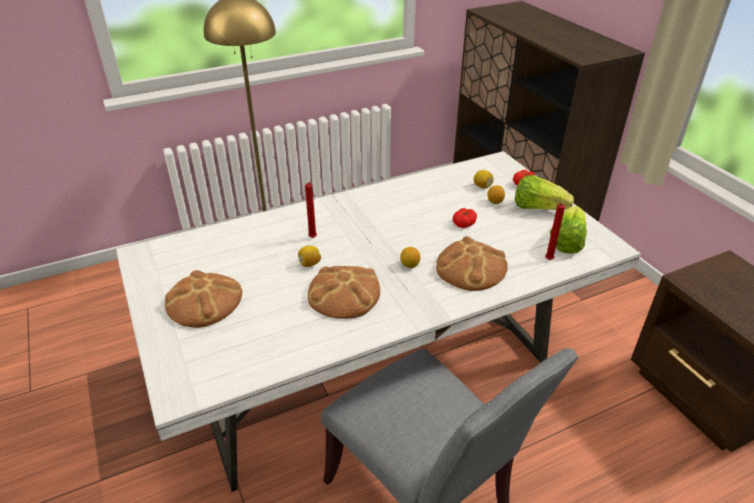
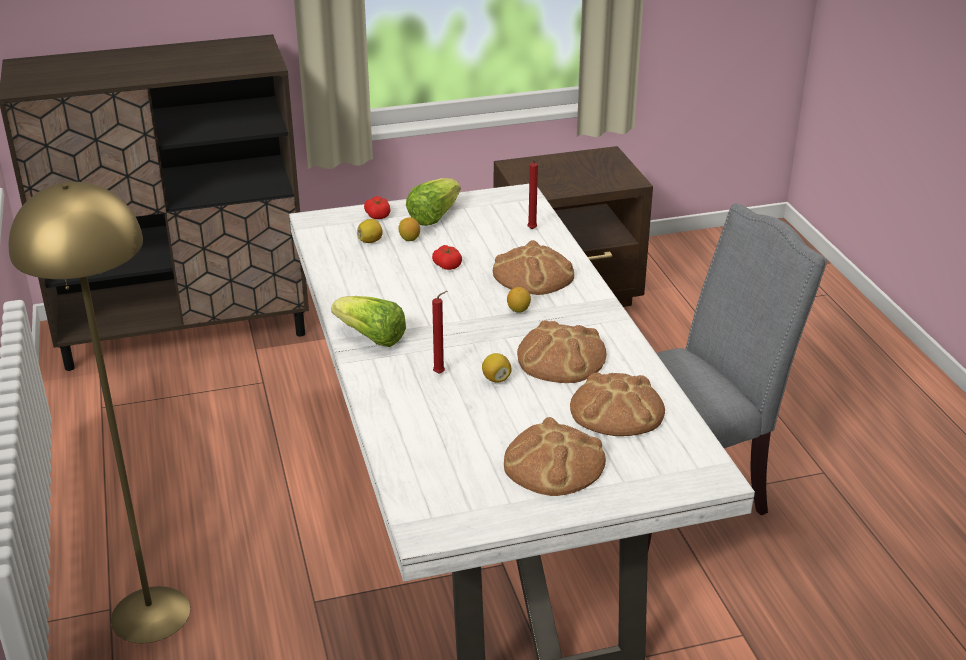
camera: 80 degrees left, 5 degrees down
(273, 331) = (616, 410): none -> bread
(567, 241) = (504, 213): lettuce -> lettuce (371, 337)

